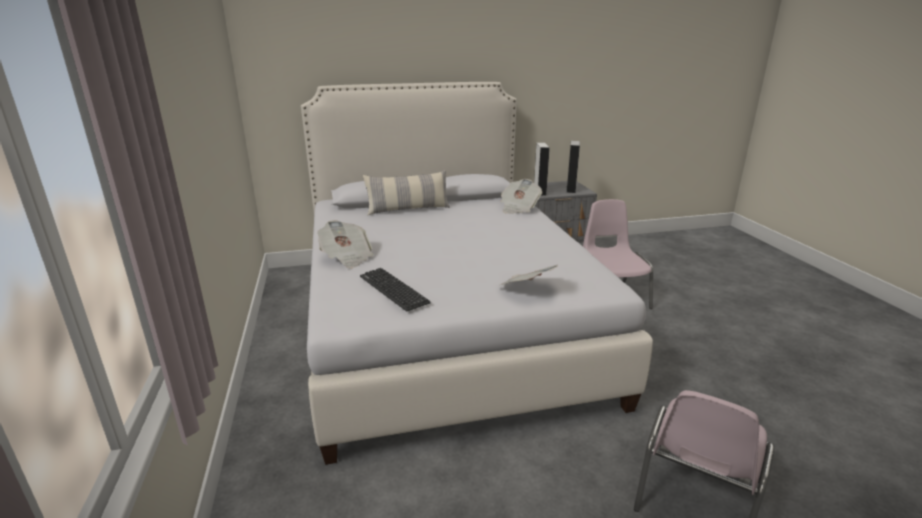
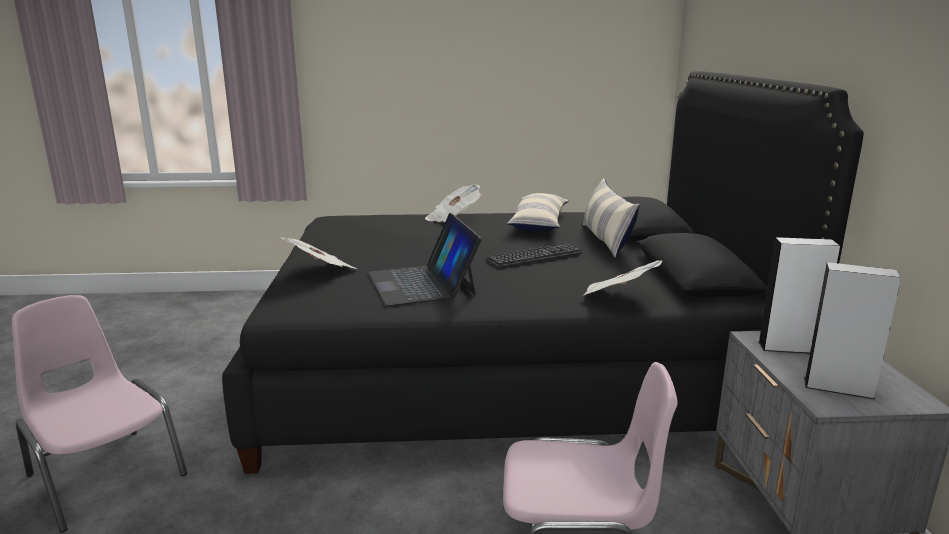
camera: 100 degrees right, 5 degrees down
(364, 227) = (539, 223): none -> pillow
(393, 289) = (364, 227): keyboard -> keyboard (534, 257)
(443, 322) = (507, 370): white bed -> black bed
(529, 252) = (422, 283): none -> laptop

